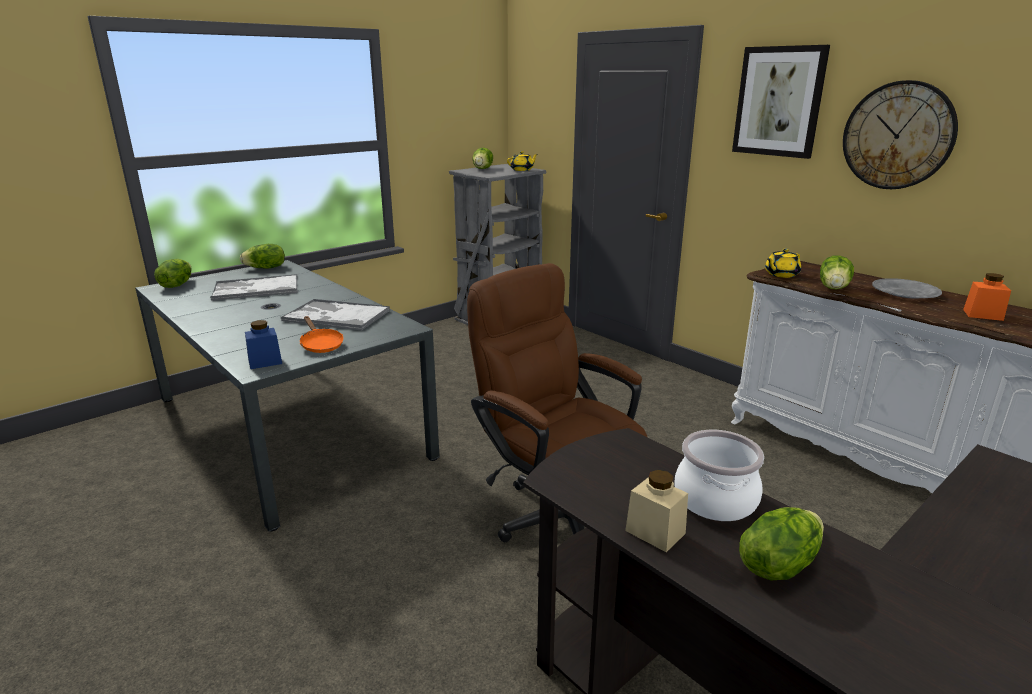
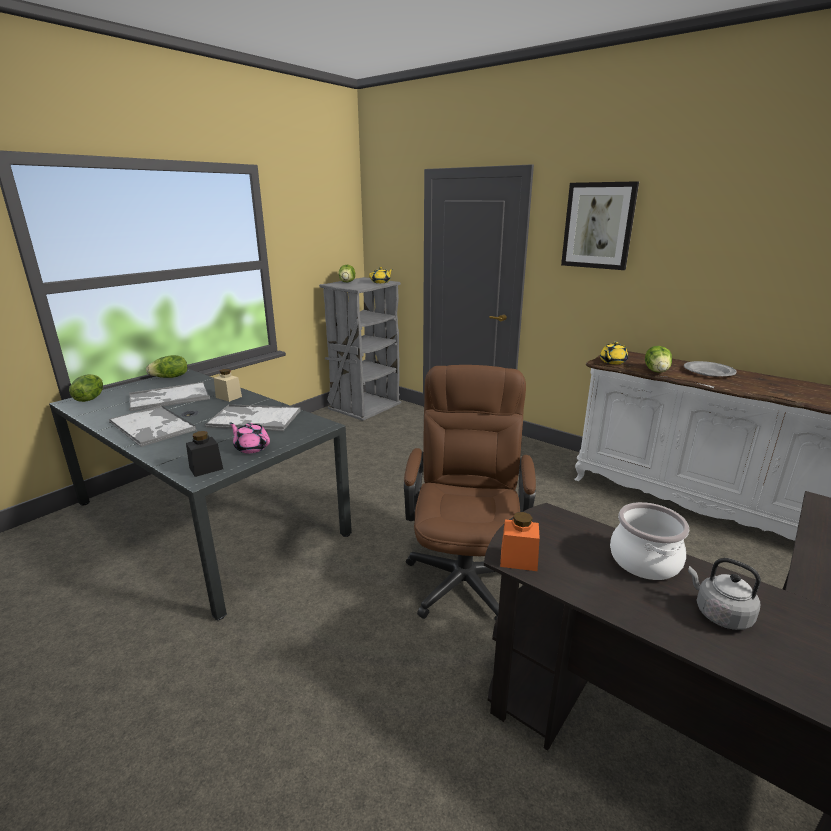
camera: 10 degrees left, 0 degrees up
(228, 317) = (153, 426): none -> tray
(265, 362) = (206, 468): blue jar -> black jar
(320, 345) = (251, 448): orange frying pan -> pink teapot
(558, 512) = (465, 572): brown office chair -> brown office chair turned 60 degrees clockwise
(655, 532) = (612, 597): beige jar -> beige jar (228, 397)
(777, 564) = (719, 614): lettuce -> grey kettle
(898, 136) = (694, 252): wall clock -> none
(983, 315) = (772, 387): orange jar -> orange jar (518, 559)

